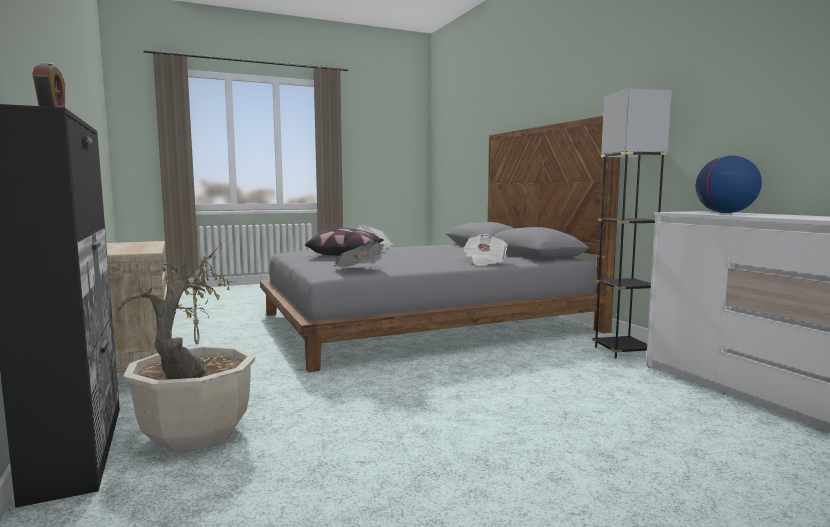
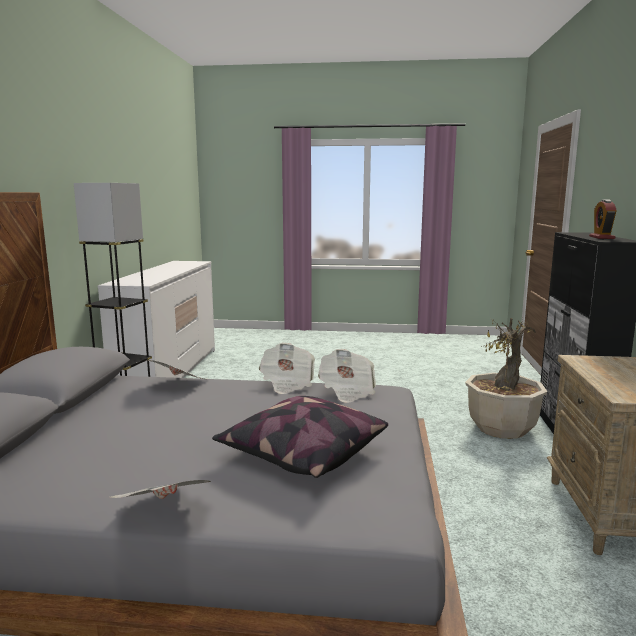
camera: 150 degrees left, 5 degrees up
(411, 267) = (287, 383): none -> newspaper
(725, 213) = (139, 279): globe -> none

